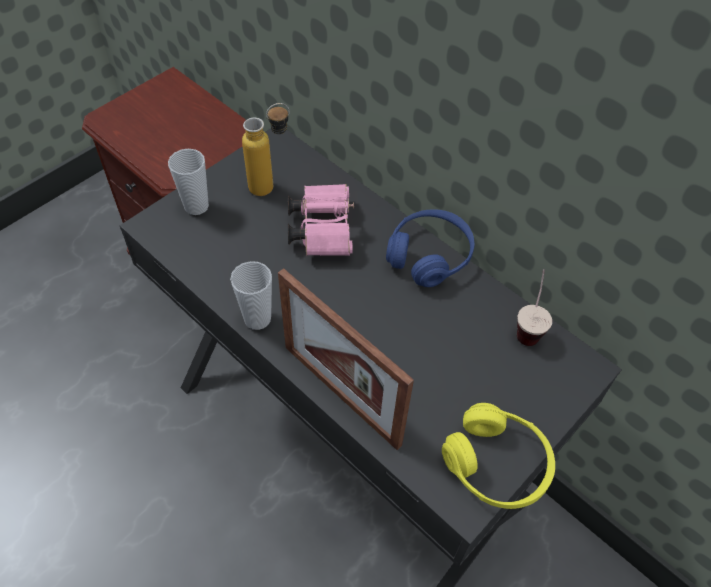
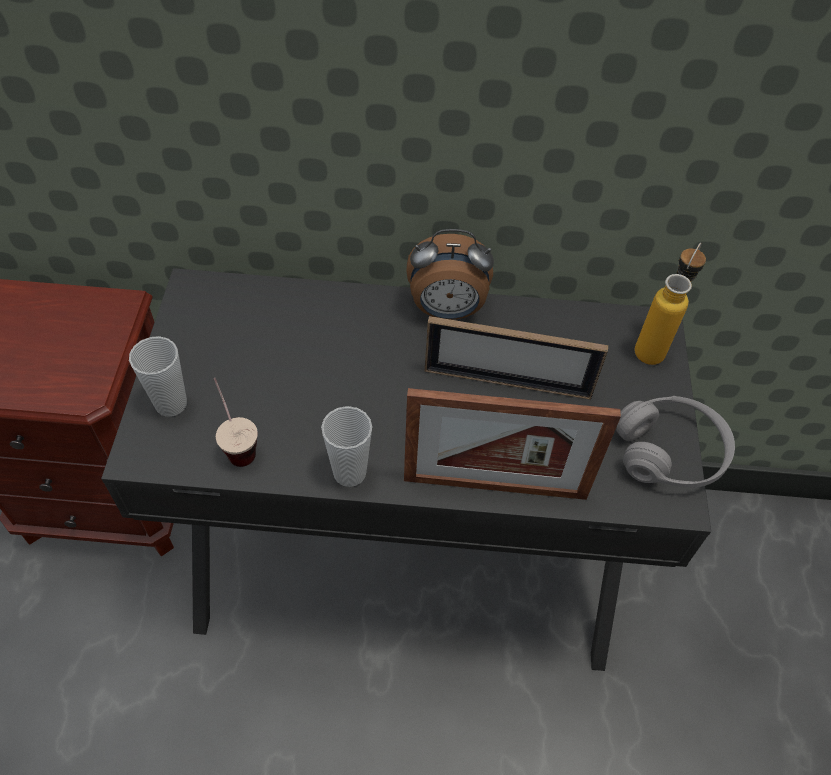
camera: 40 degrees left, 0 degrees up
(271, 186) = (231, 335): bottle -> bottle (654, 345)
(322, 228) = (324, 345): pink binoculars -> none
(422, 332) = (507, 382): none -> picture frame
(429, 256) = (447, 310): blue headphones -> alarm clock
(496, 464) = (669, 452): yellow headphones -> grey headphones
(528, 325) = (584, 319): cup -> cup (236, 443)

